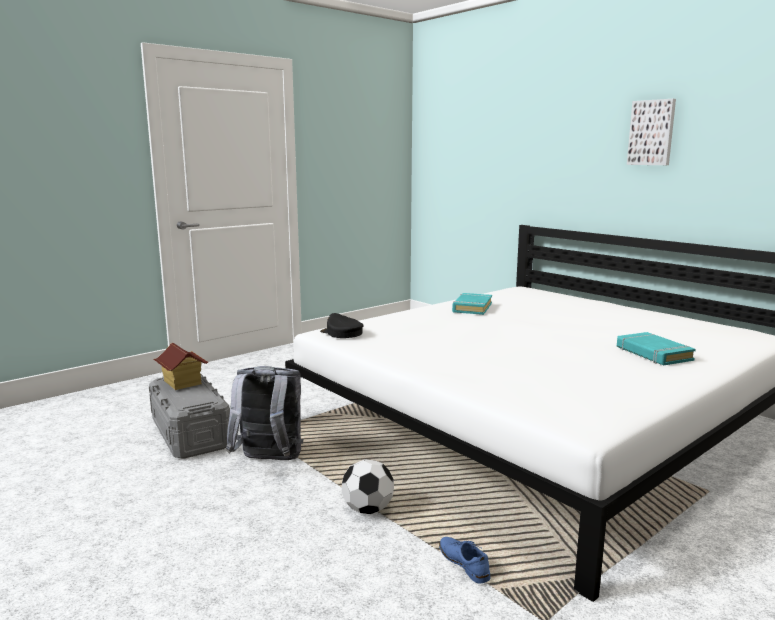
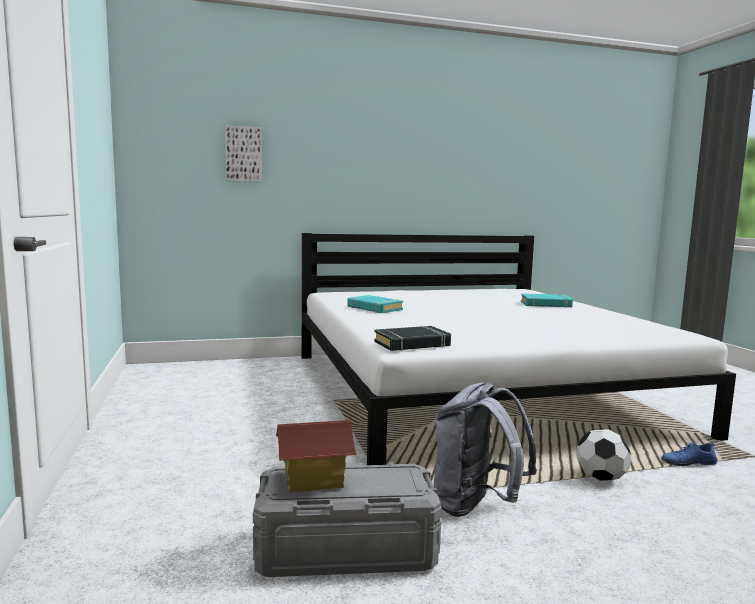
camera: 65 degrees left, 5 degrees down
(341, 333) = (412, 344): black cap -> black book
(652, 133) = (415, 152): picture -> picture (243, 154)

